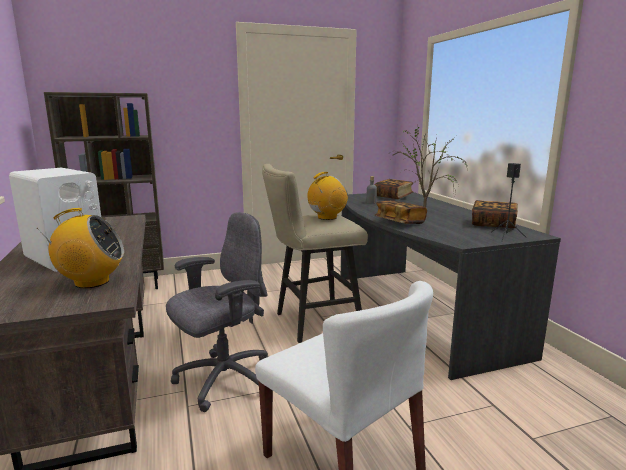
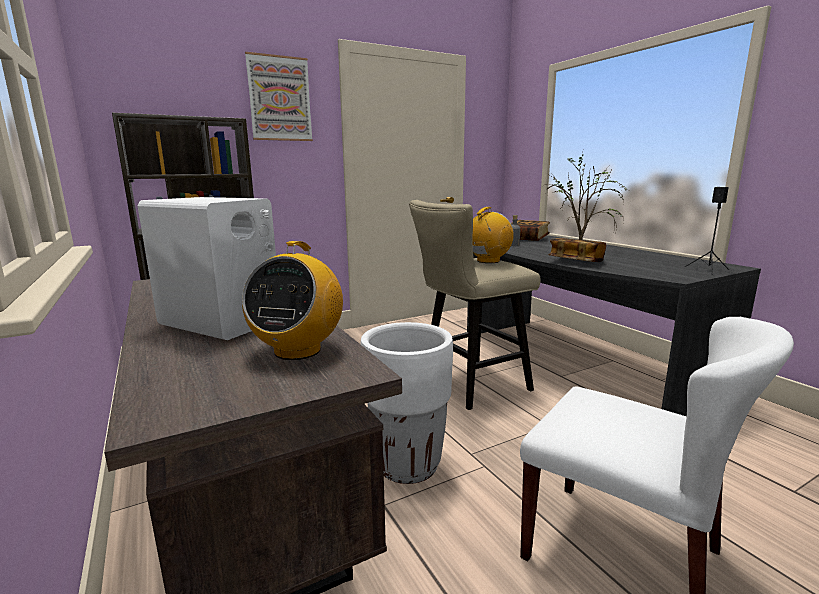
camera: 10 degrees left, 0 degrees up
(91, 282) = (297, 350): radio -> radio turned 120 degrees clockwise
(184, 73) = (280, 99): none -> picture
(223, 380) = (408, 465): grey office chair -> white planter
(493, 224) = (673, 259): book -> none

